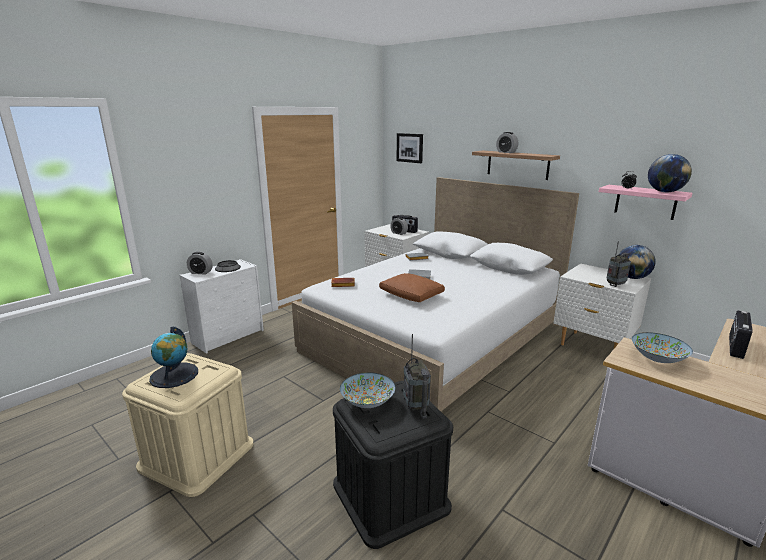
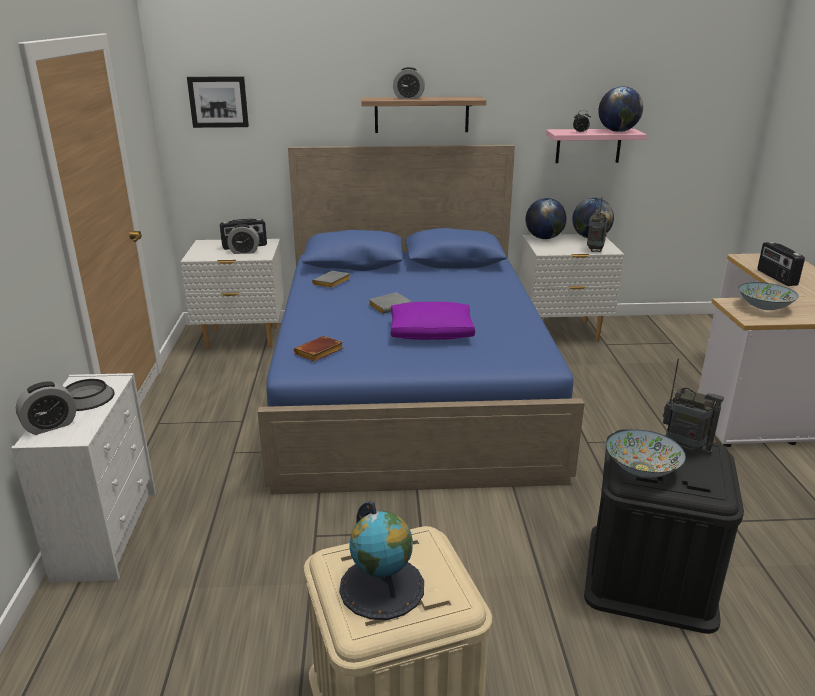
camera: 45 degrees left, 5 degrees up
(412, 295) = (432, 333): brown pillow -> purple pillow
(435, 337) = (411, 388): white bed -> blue bed
(591, 269) = (544, 238): none -> globe

